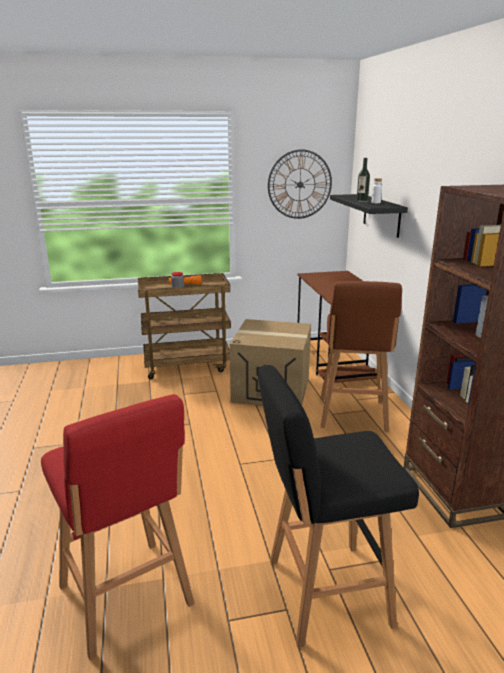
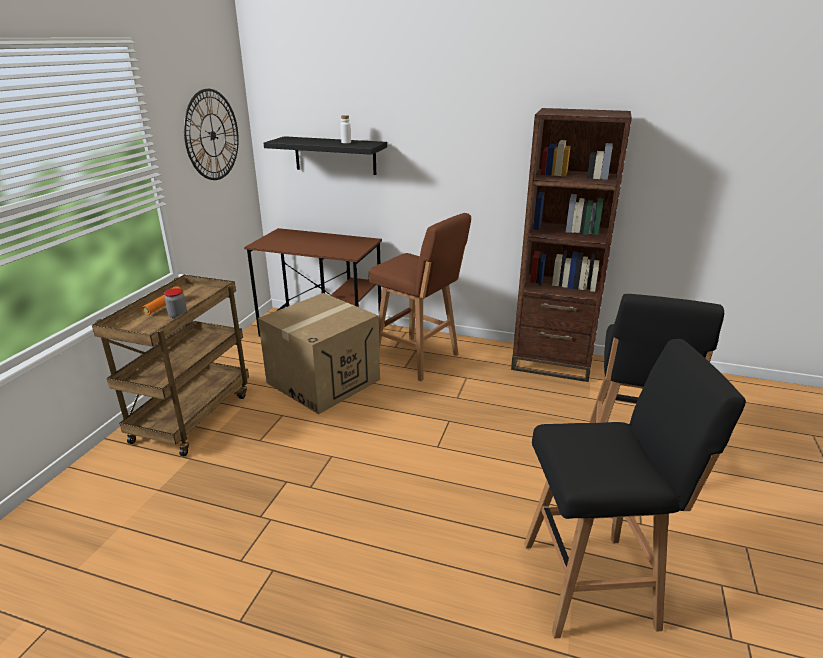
camera: 60 degrees left, 5 degrees up
(127, 598) = (593, 584): red stool -> black stool
(362, 201) = (330, 143): bottle -> none

